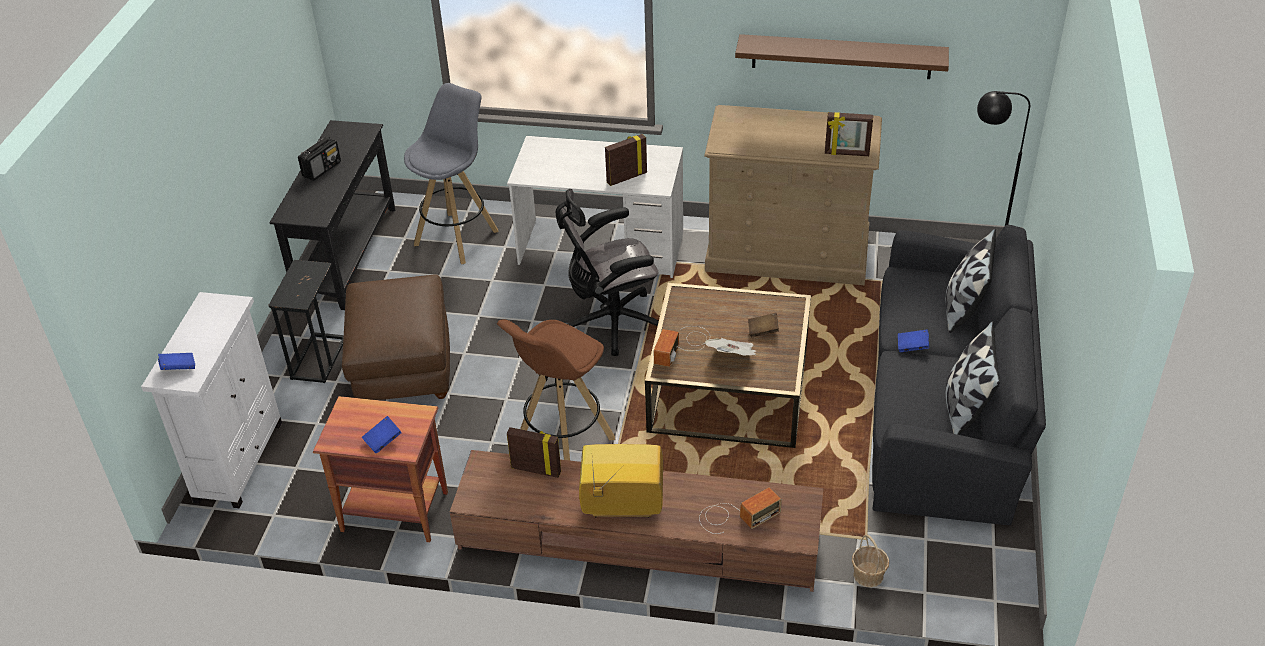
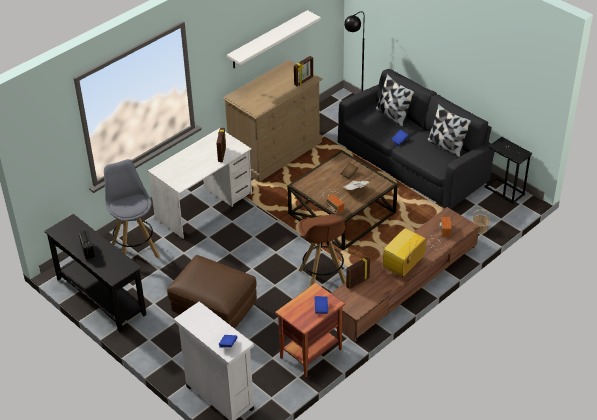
camera: 55 degrees left, 0 degrees up
(319, 358) = (173, 339): black side table -> black side table (505, 190)
(613, 323) = (261, 227): office chair -> none
(841, 56) = (268, 40): brown shelf -> white shelf

